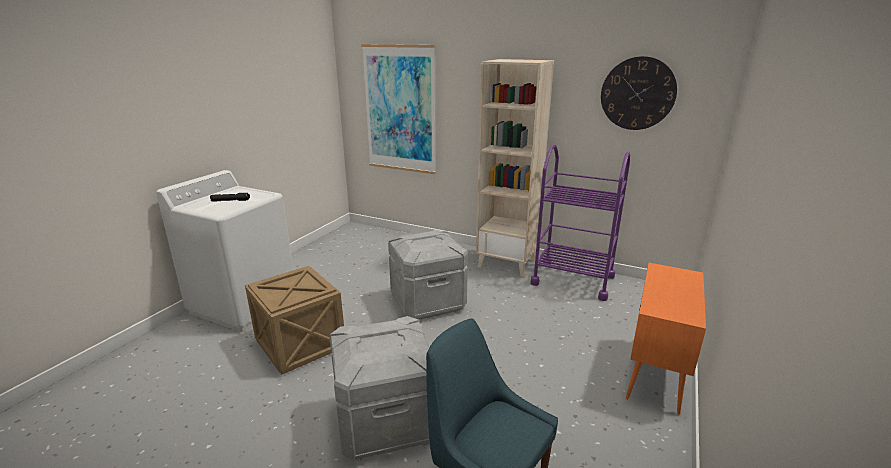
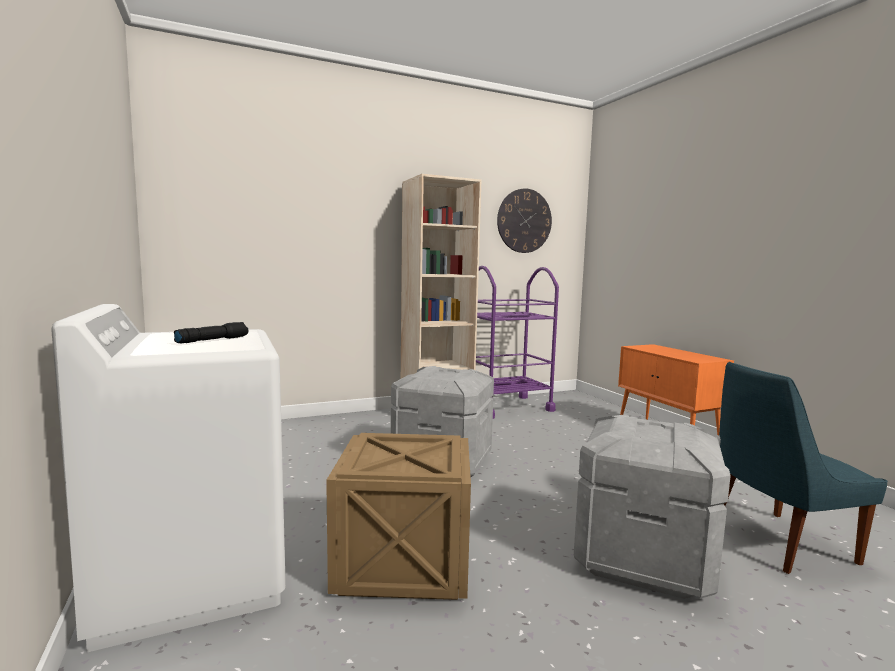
camera: 50 degrees left, 15 degrees down
(400, 110) = (262, 241): picture -> none

